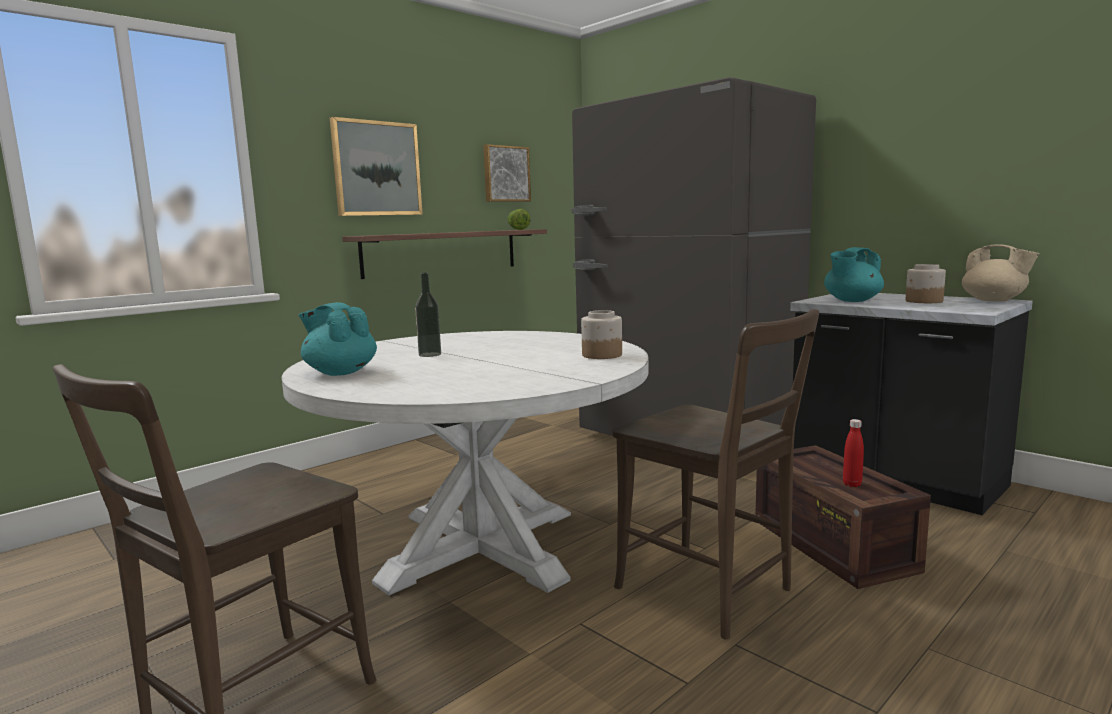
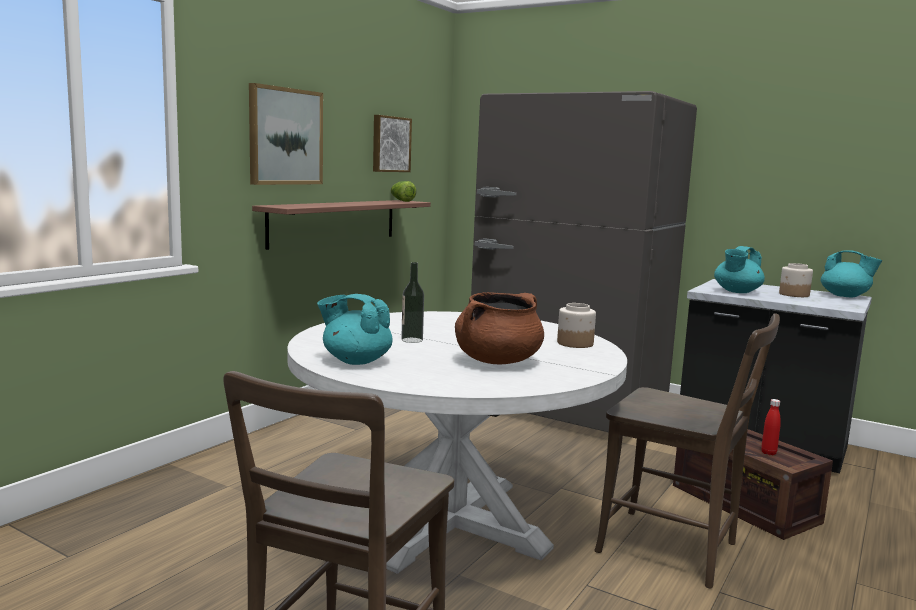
camera: 15 degrees left, 0 degrees up
(487, 371) = (498, 361): none -> brown cooking pot
(994, 300) = (845, 296): beige teapot -> turquoise teapot

